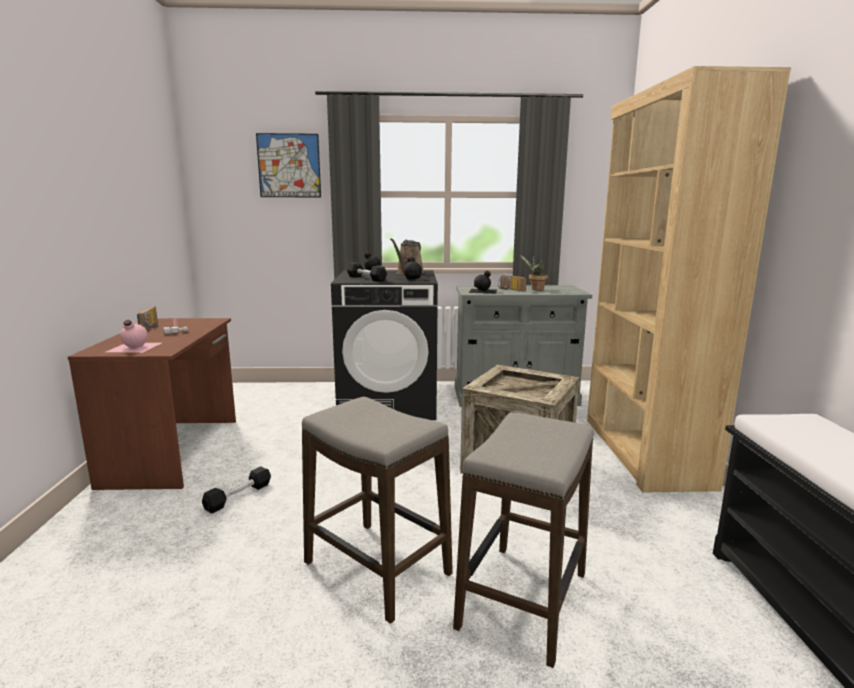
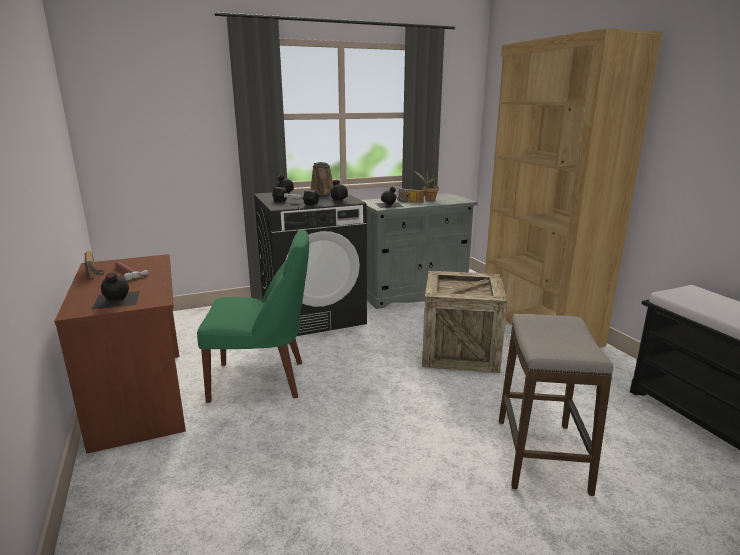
camera: 20 degrees left, 5 degrees up
(133, 347) = (115, 300): pink bottle -> black bottle
(238, 497) = (249, 427): black dumbbell -> none
(288, 456) = (263, 380): none -> green chair
(289, 165) = (186, 89): picture -> none
(377, 569) = (421, 459): stool -> none

